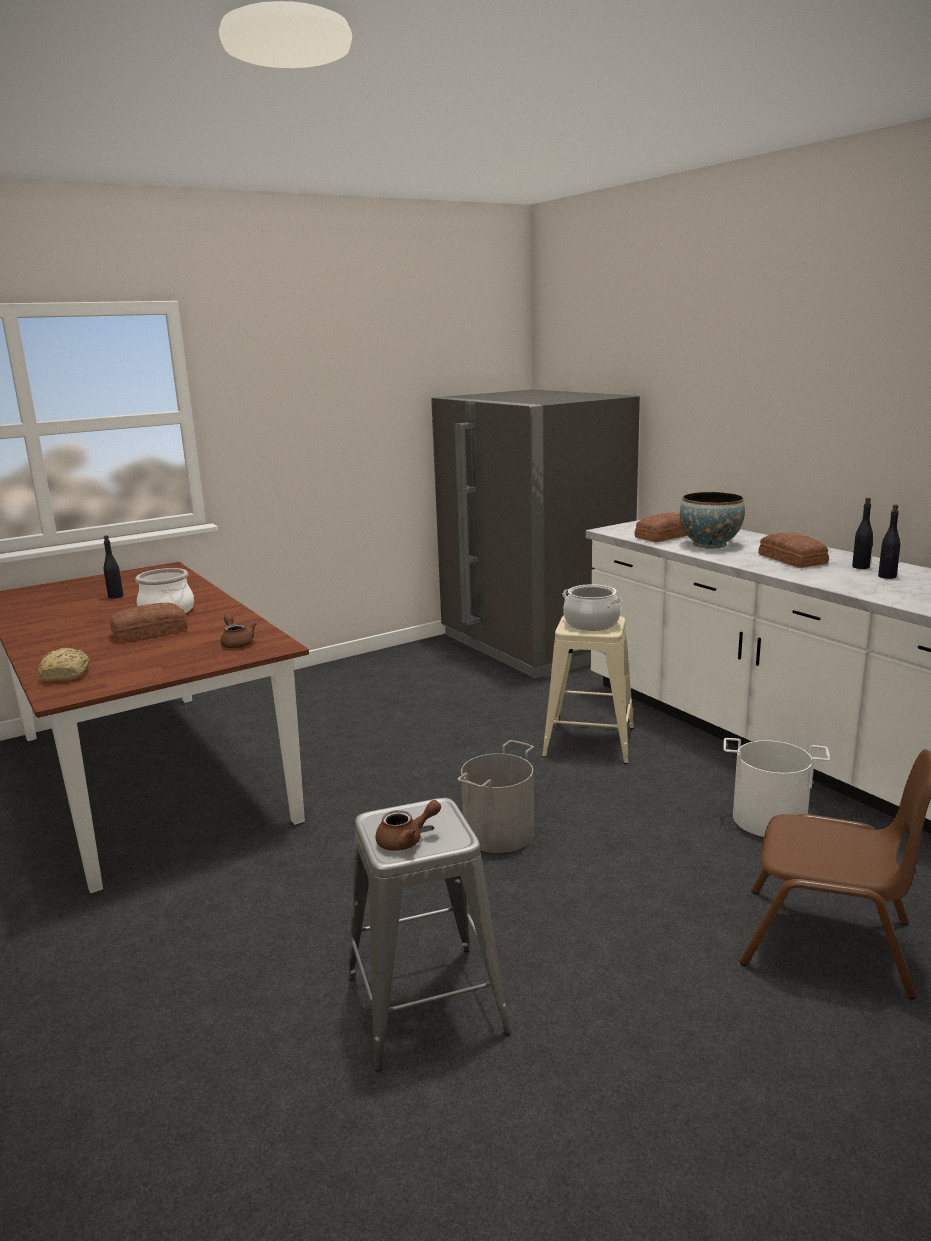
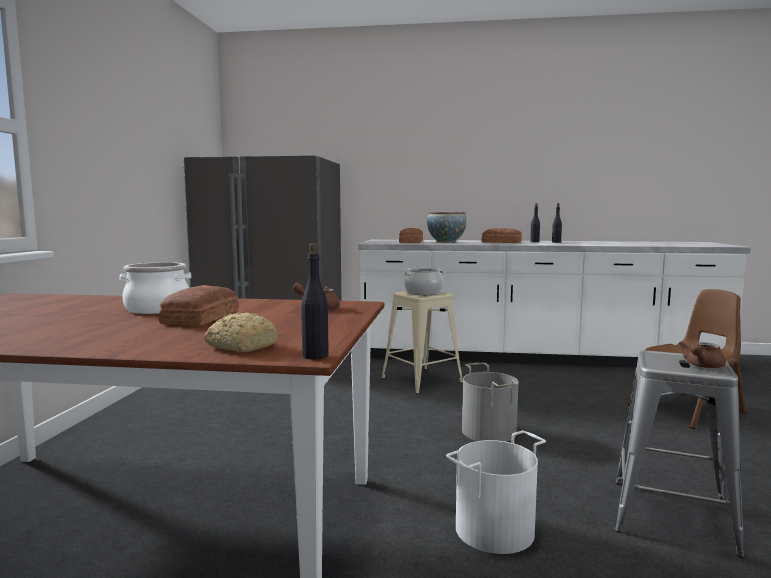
camera: 50 degrees left, 10 degrees down
(116, 596) = (36, 313): black bottle -> black bottle (315, 356)
(406, 840) = (701, 366): brown teapot -> brown teapot turned 150 degrees counterclockwise
(769, 820) = (566, 381): white bucket -> white bucket (495, 530)

